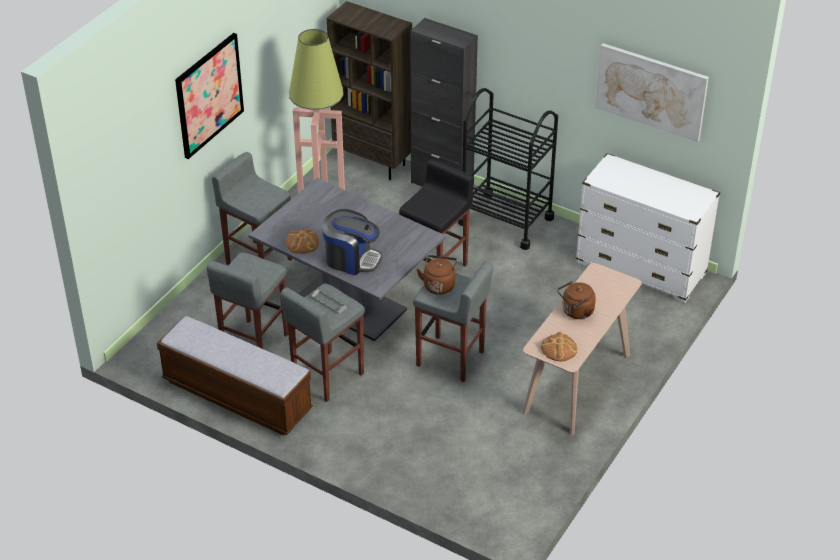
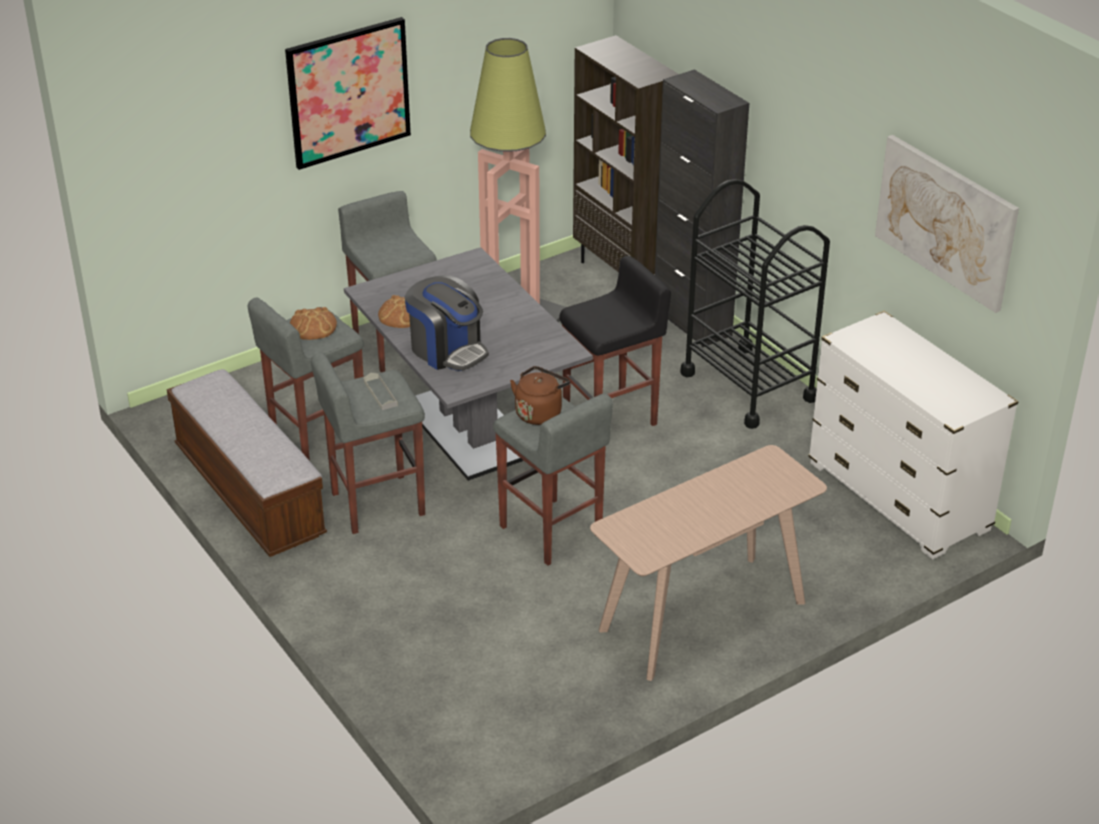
camera: 25 degrees right, 5 degrees down
(559, 348) = (642, 538): bread -> bread (313, 326)
(576, 312) = (702, 499): brown kettle -> none

